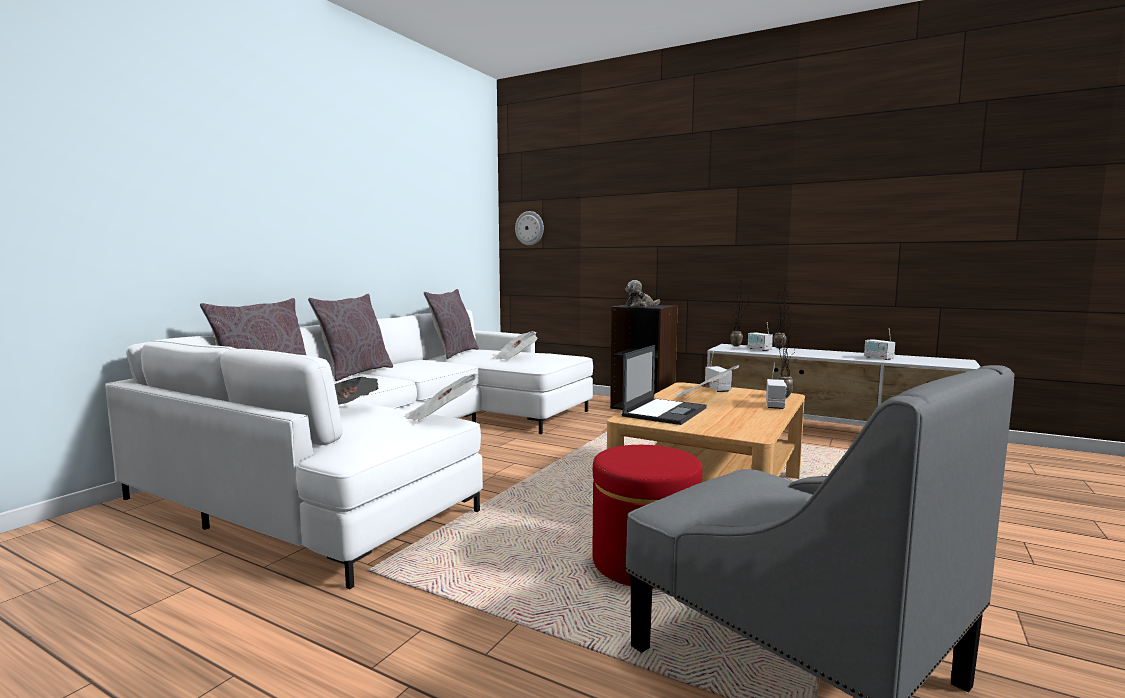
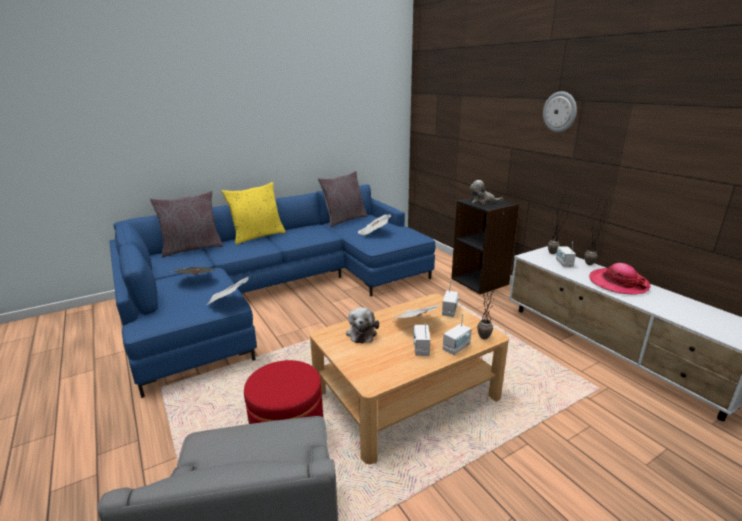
camera: 30 degrees right, 15 degrees up
(355, 373) = (257, 236): grey pillow -> yellow pillow
(400, 450) = (275, 291): white sofa -> blue sofa
(529, 228) = (428, 117): wall clock -> wall clock (560, 112)
(665, 411) = (361, 333): laptop -> plush toy
(824, 353) = (618, 283): none -> hat
(878, 358) = (662, 305): radio -> radio (421, 349)

